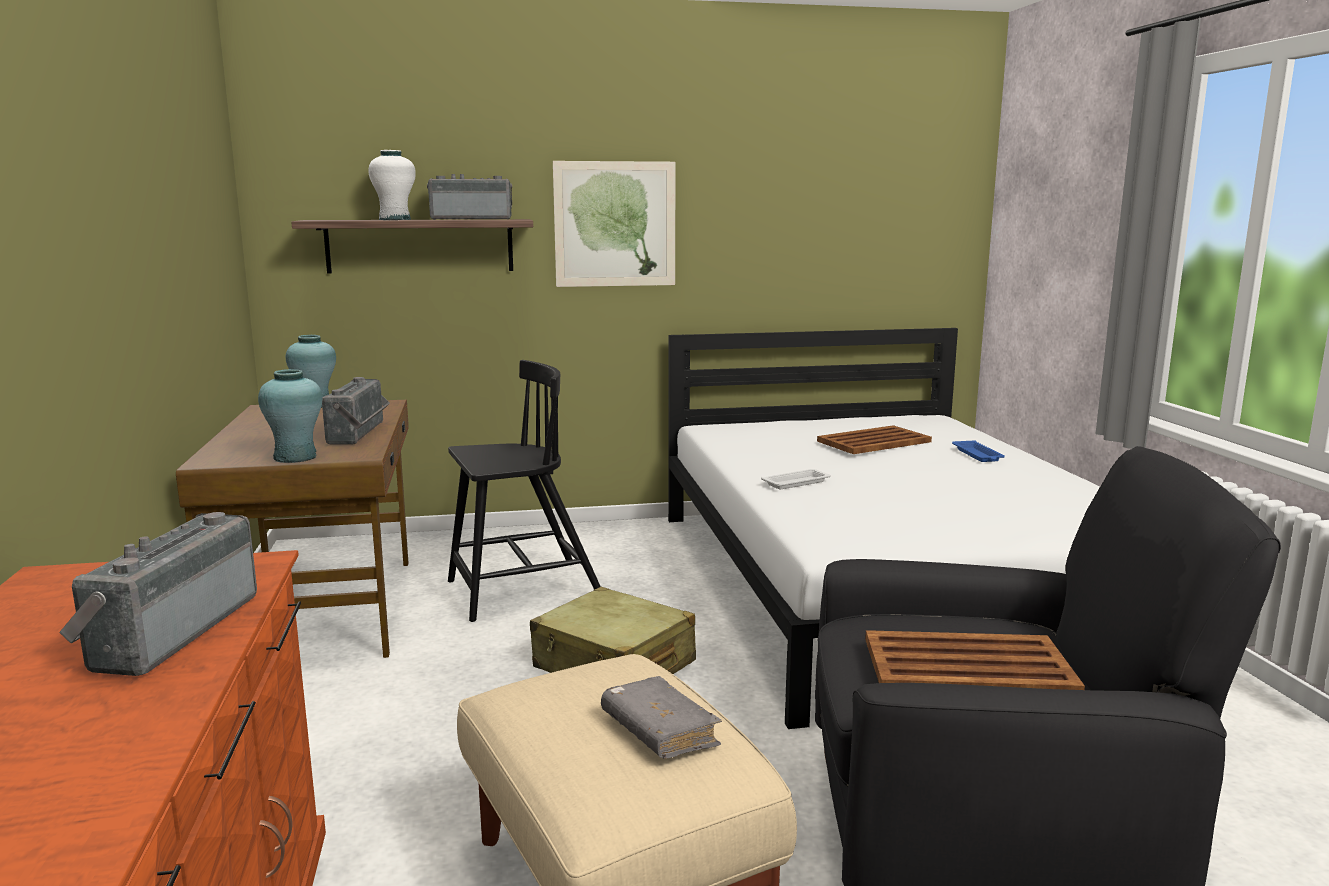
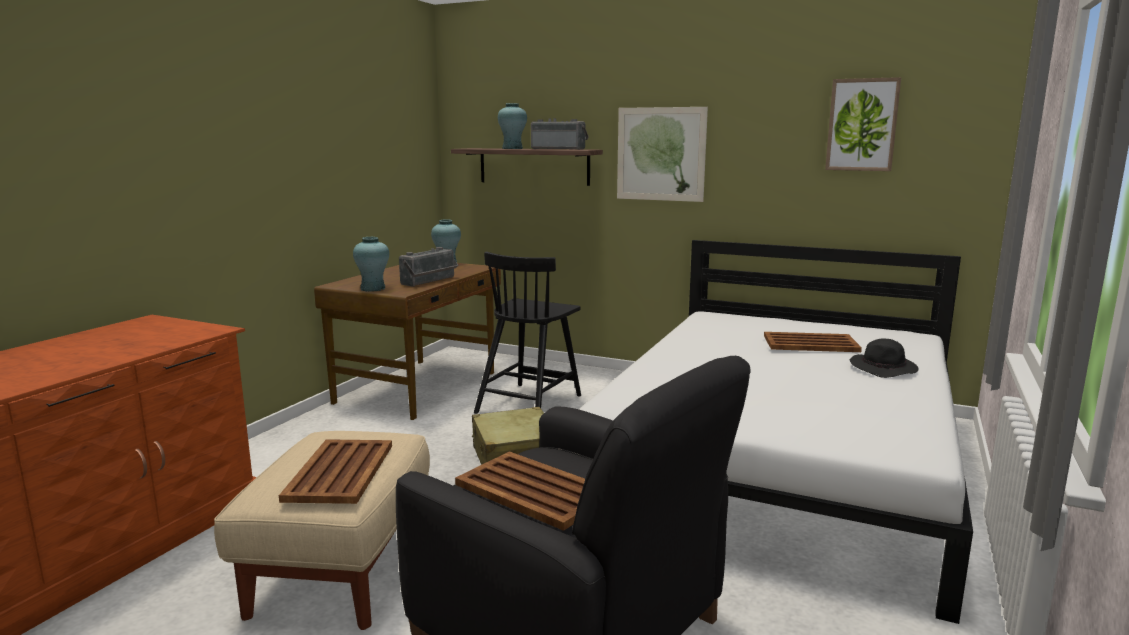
camera: 35 degrees right, 0 degrees up
(169, 631) = (128, 348): radio -> none
(394, 219) = (512, 148): white vase -> turquoise vase
(521, 591) = (529, 403): black chair -> black chair turned 105 degrees clockwise
(659, 731) = (341, 471): grey book -> brown tray
(797, 483) = (686, 360): white tray -> none
(852, 186) = (862, 125): none -> picture
(978, 455) = (884, 369): blue tray -> black hat

